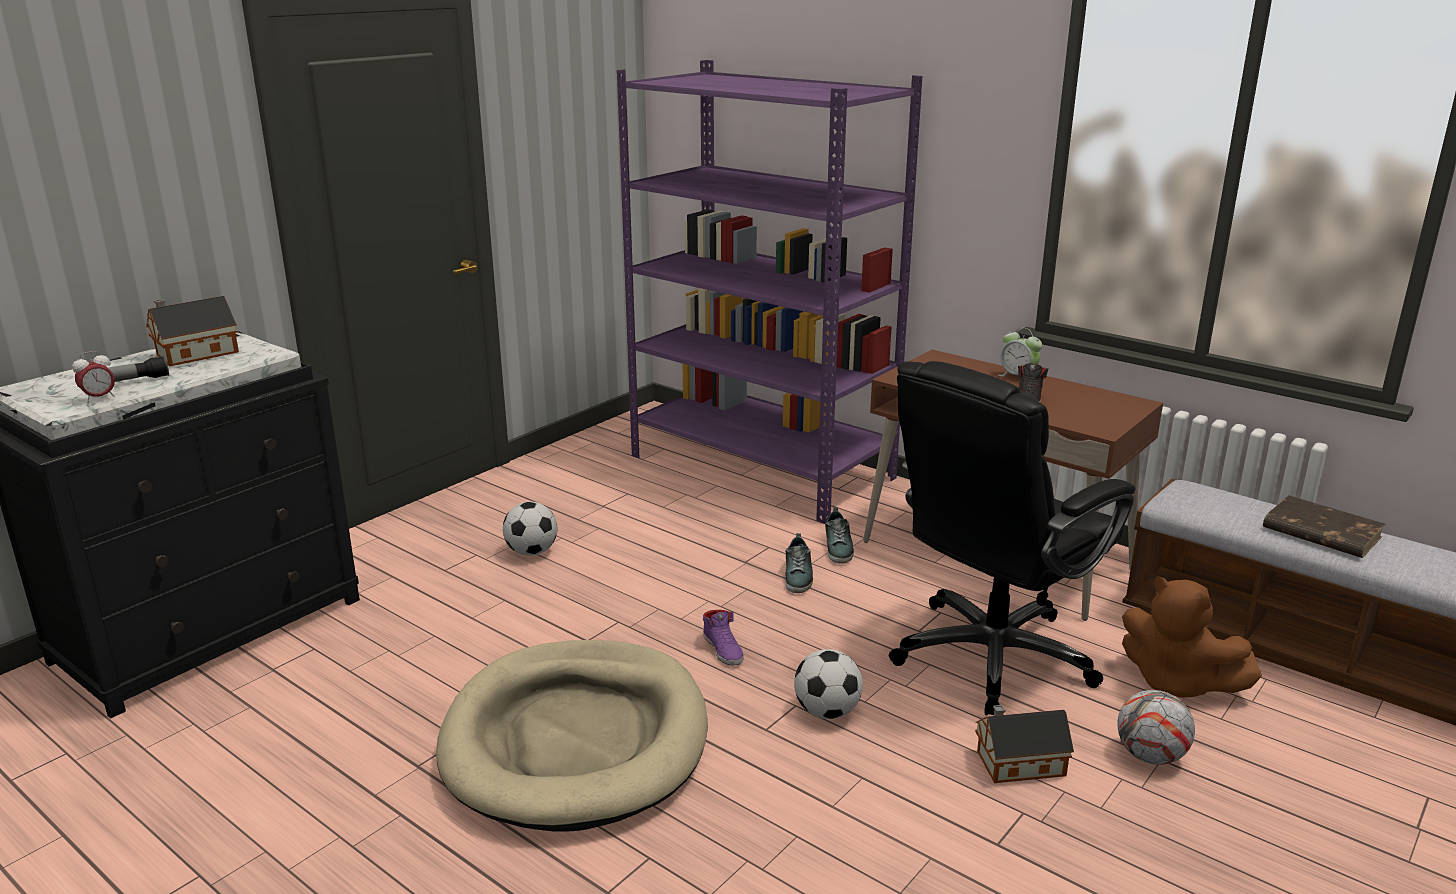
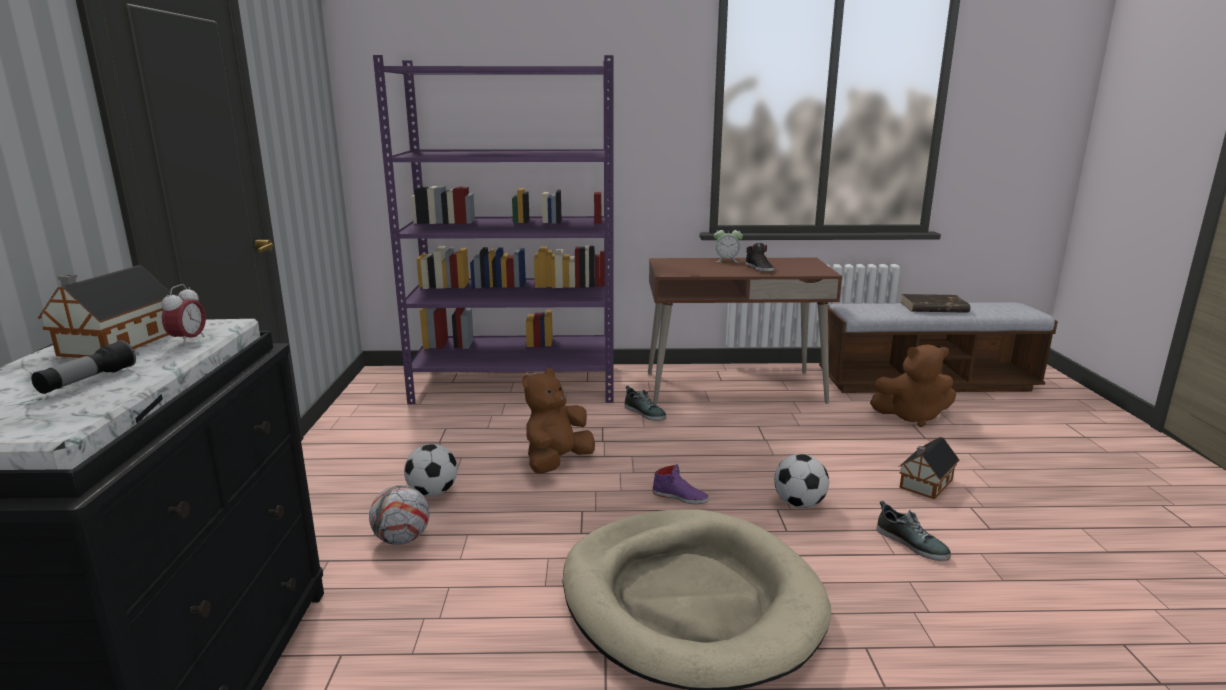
camera: 40 degrees left, 5 degrees down
(99, 398) = (80, 404): alarm clock -> alarm clock (188, 340)
(668, 567) = (557, 462): none -> brown plush toy
(798, 576) = (649, 436): shoe -> shoe (912, 543)
(992, 656) = (820, 437): black office chair -> none
(1149, 756) = (962, 453): football -> football (401, 539)

